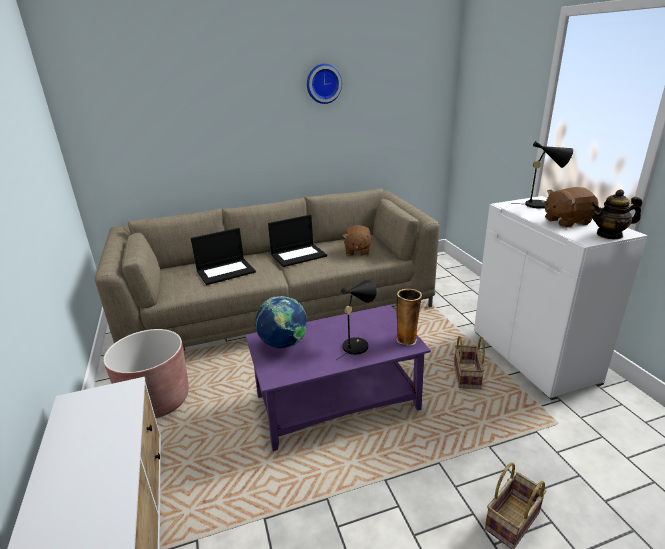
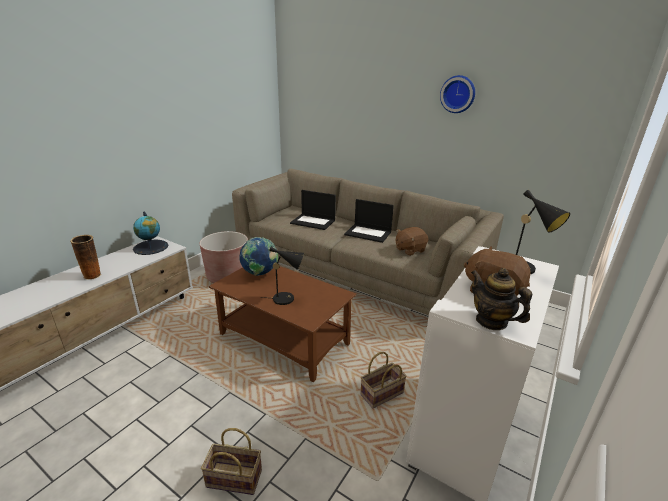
camera: 50 degrees right, 0 degrees up
(89, 410) = (151, 247): none -> globe
(338, 402) = (285, 339): purple coffee table -> brown coffee table
(407, 339) = (315, 316): vase -> vase (93, 276)

